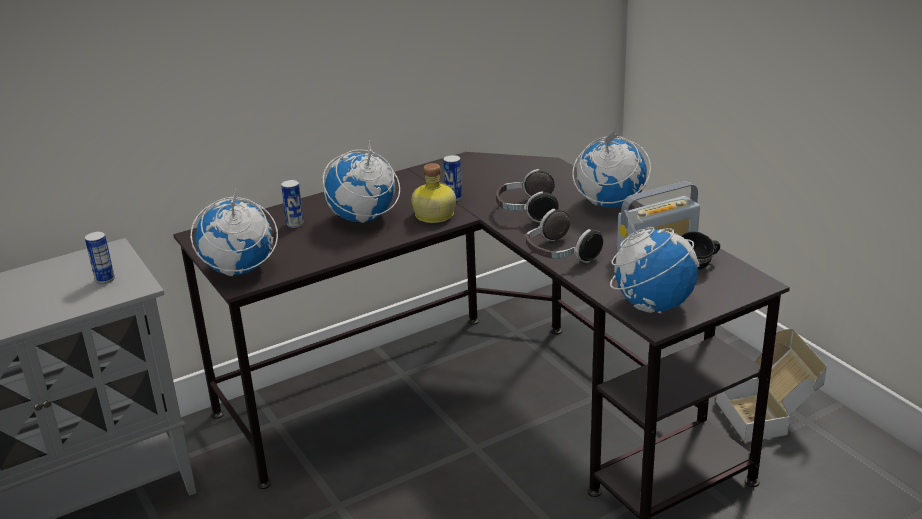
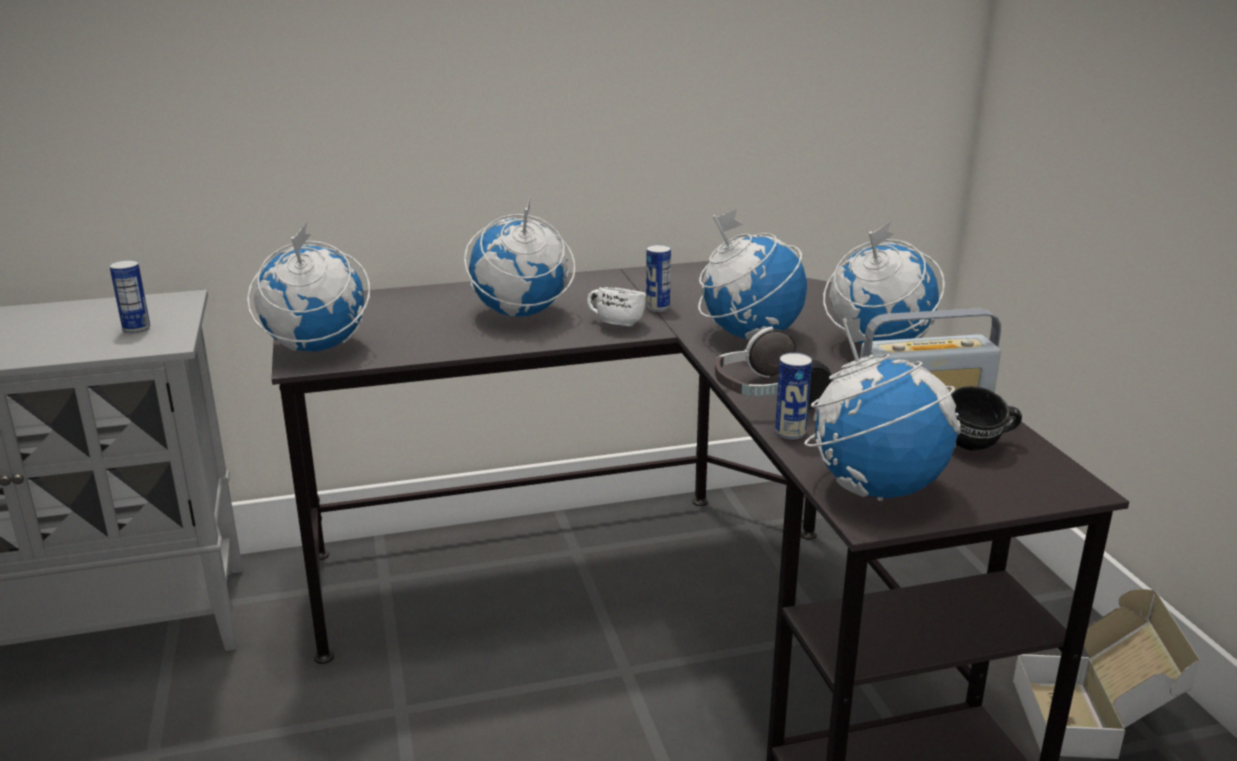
camera: 15 degrees right, 5 degrees down
(295, 224) = (430, 307): can -> can (790, 433)
(433, 215) = (616, 323): bottle -> white mug
(526, 210) = (749, 335): headphones -> globe

